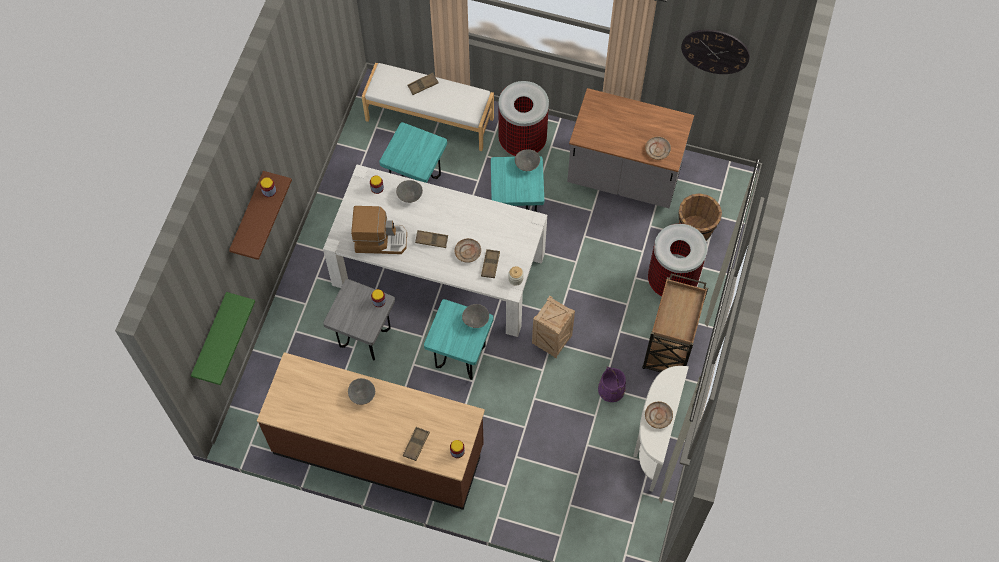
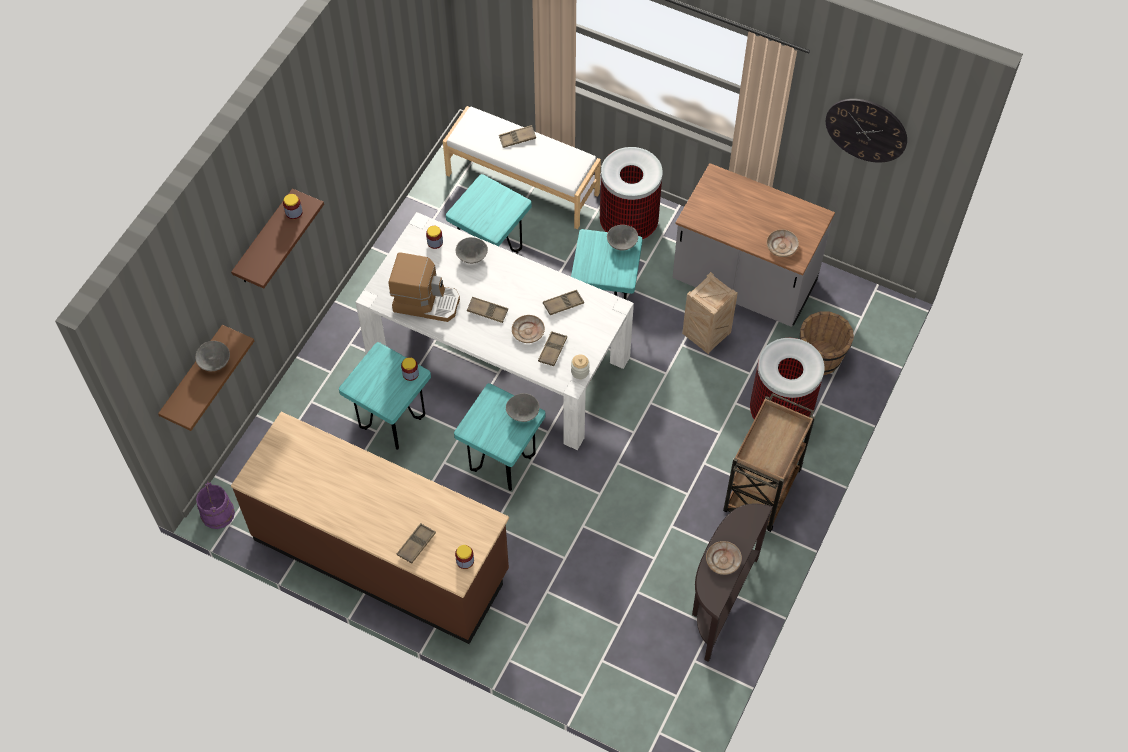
camera: 10 degrees right, 5 degrees down
(211, 338) = (194, 377): green shelf -> brown shelf
(362, 395) = (364, 475): grey bowl -> grey bowl (215, 362)
(365, 339) = (392, 423): grey stool -> turquoise stool
(491, 224) = (563, 304): none -> brown tray
(551, 342) = (617, 463): crate -> crate (706, 337)
(611, 389) = (680, 530): purple bucket -> purple bucket (218, 513)
(652, 443) = (718, 602): white console table -> brown console table

